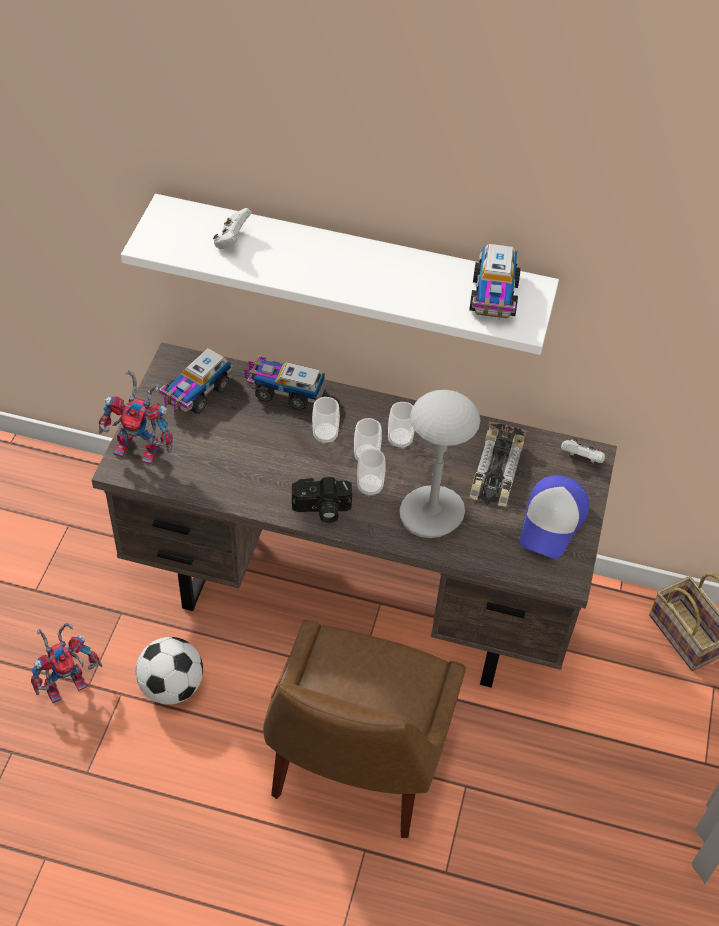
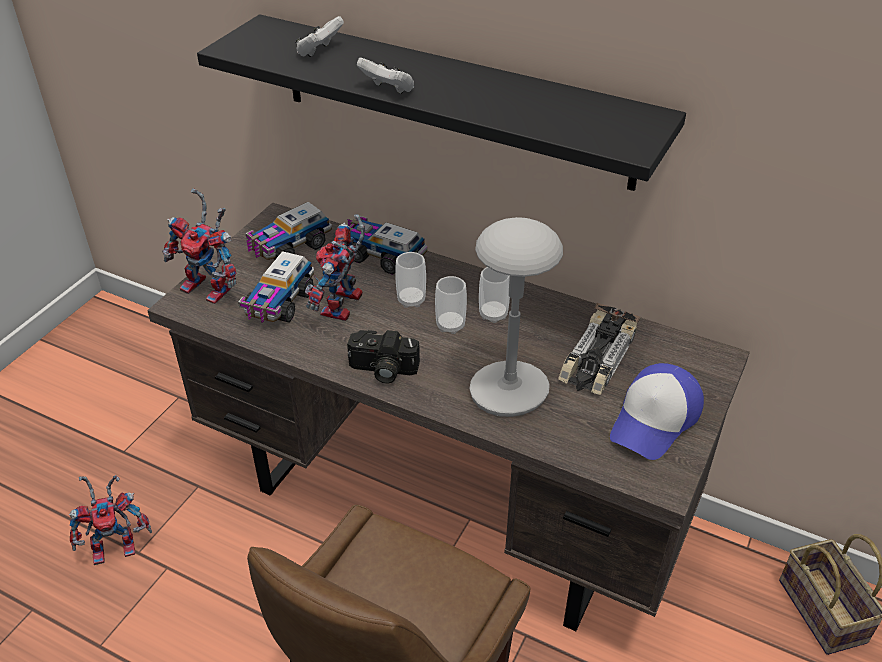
camera: 15 degrees right, 10 degrees down
(171, 686) = (222, 568): football -> none
(268, 452) = (343, 308): none -> toy robot
(351, 265) = (453, 101): white shelf -> black shelf
(370, 487) = (445, 355): cup -> none
(493, 297) = (600, 120): toy truck -> toy truck (279, 303)
(581, 459) = (703, 359): white game controller -> white game controller (388, 90)

